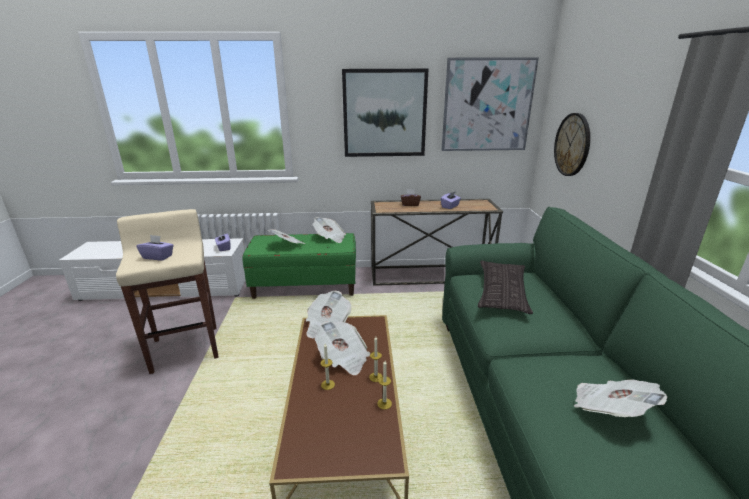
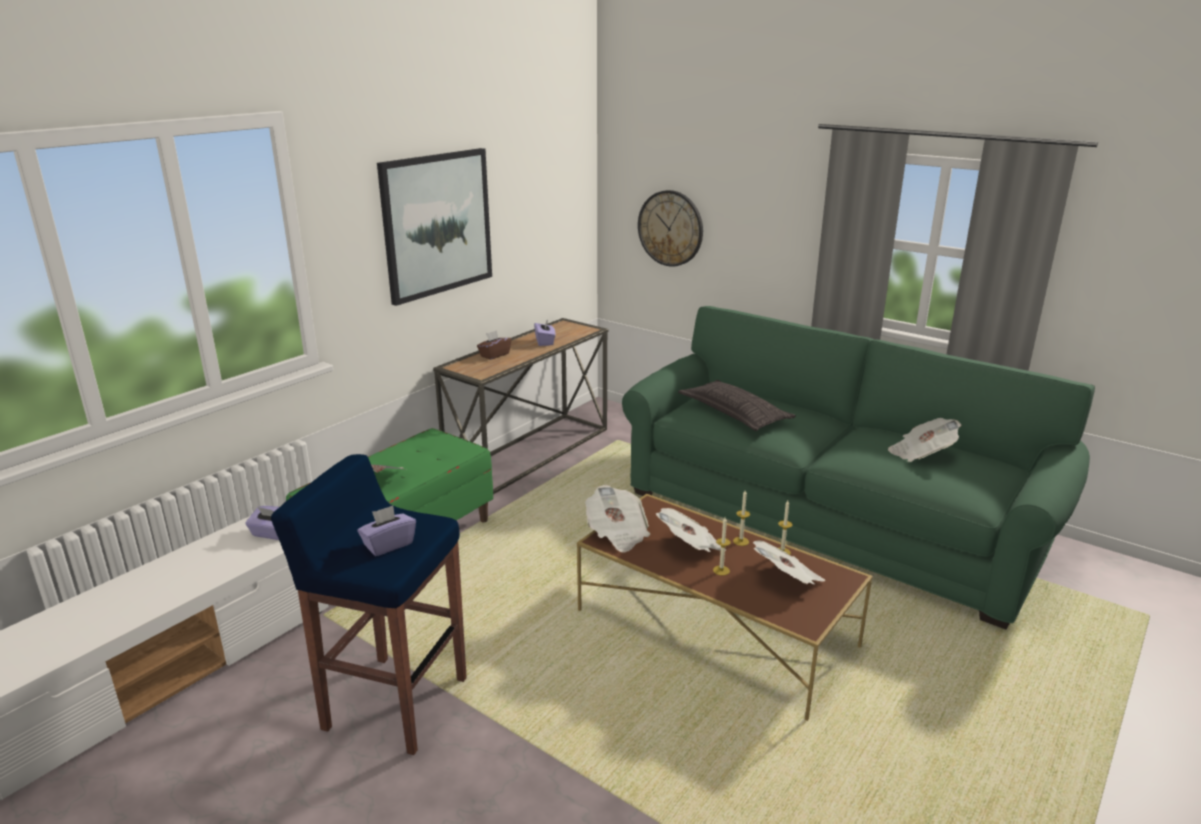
camera: 50 degrees left, 0 degrees up
(186, 348) = (394, 702): beige stool -> blue stool
(330, 238) = (417, 446): newspaper -> newspaper (787, 579)
(487, 105) = (546, 190): picture -> none

